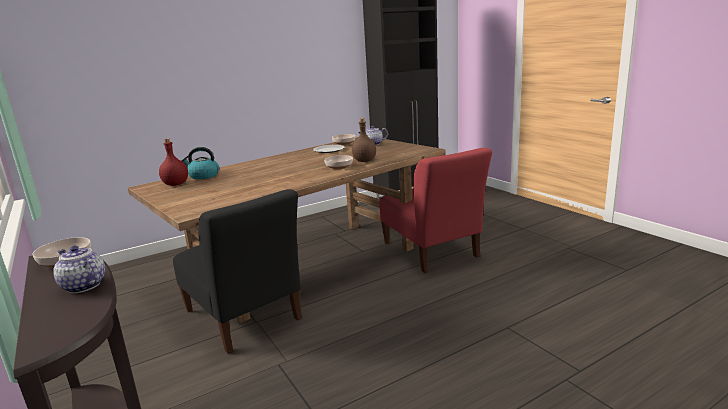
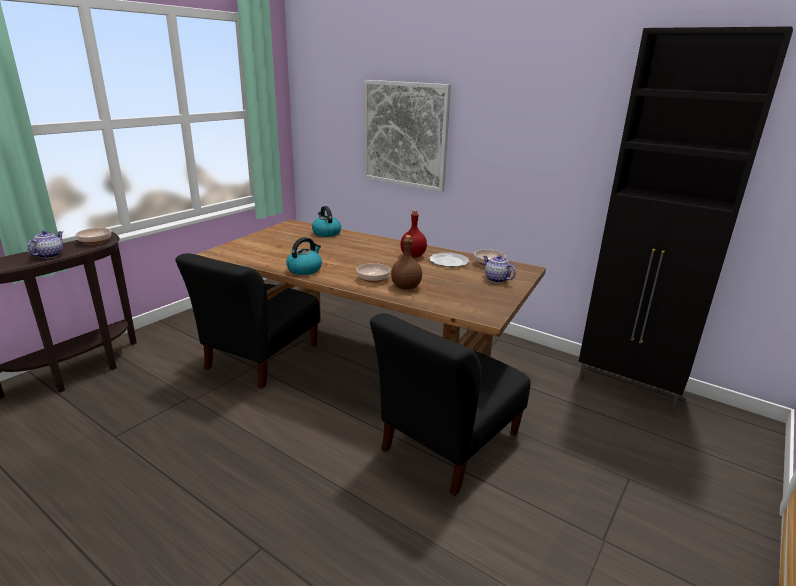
camera: 65 degrees right, 5 degrees up
(175, 184) = (298, 230): red bottle -> red bottle (413, 255)
(183, 74) = (405, 134): none -> picture
(292, 183) = (305, 269): none -> kettle
(431, 252) = (447, 445): red chair -> black chair

